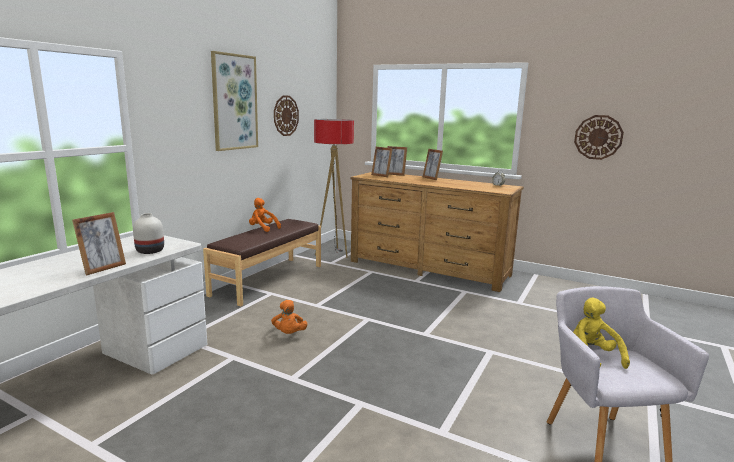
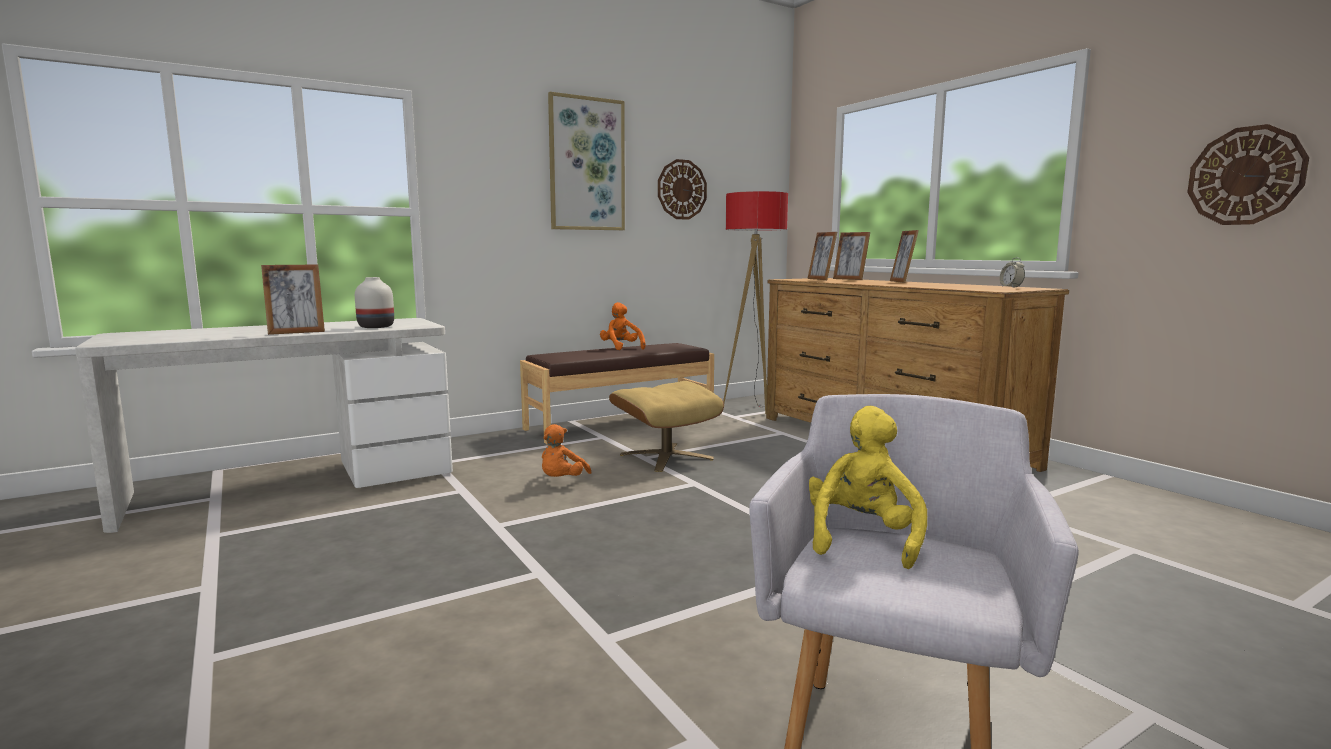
camera: 30 degrees right, 5 degrees down
(328, 302) = (666, 457): none -> beige ottoman

